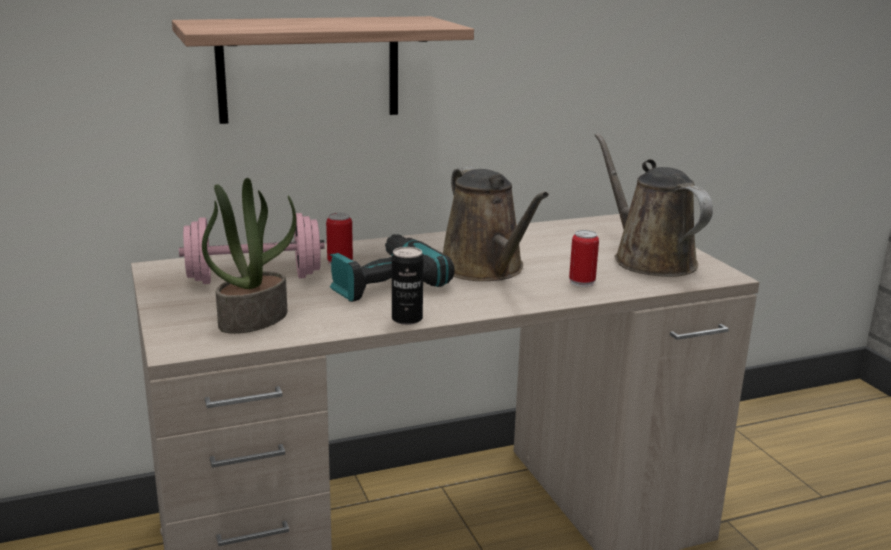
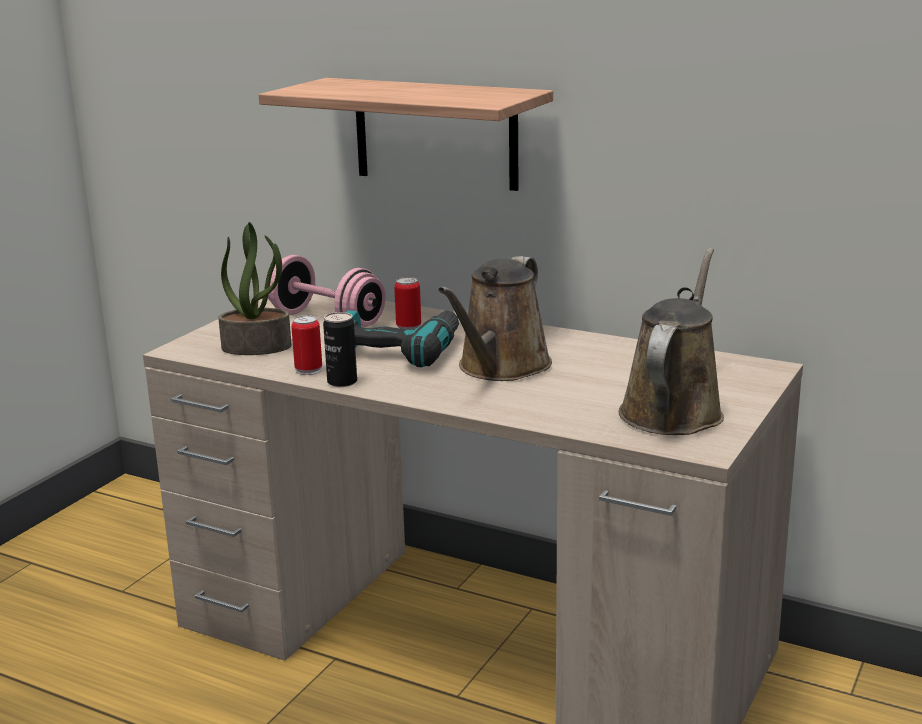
camera: 50 degrees right, 0 degrees up
(582, 282) = (548, 405): can -> can (308, 370)

